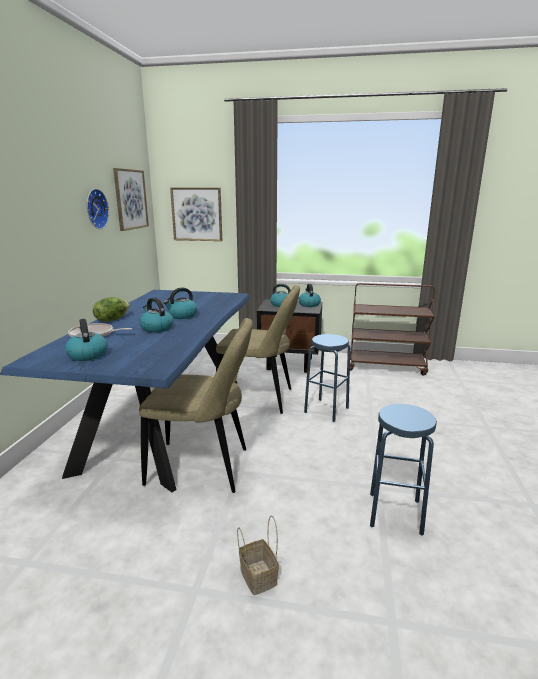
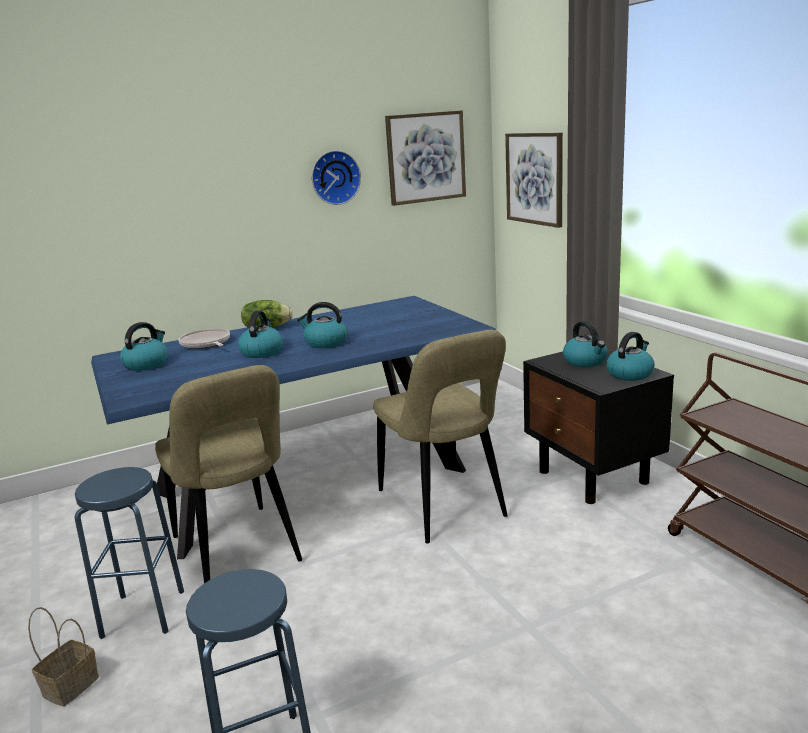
camera: 55 degrees right, 0 degrees up
(326, 410) = (489, 574): blue stool -> blue stool (143, 613)

